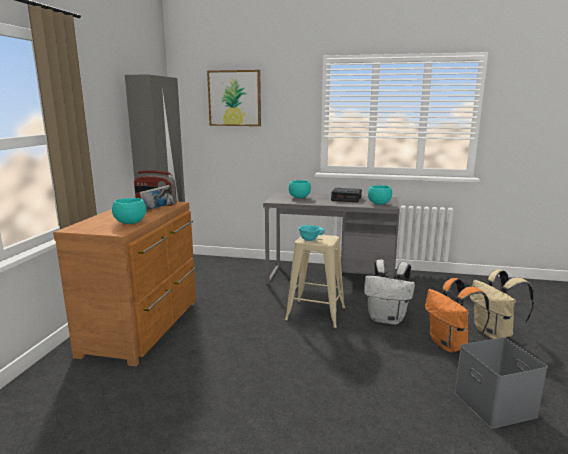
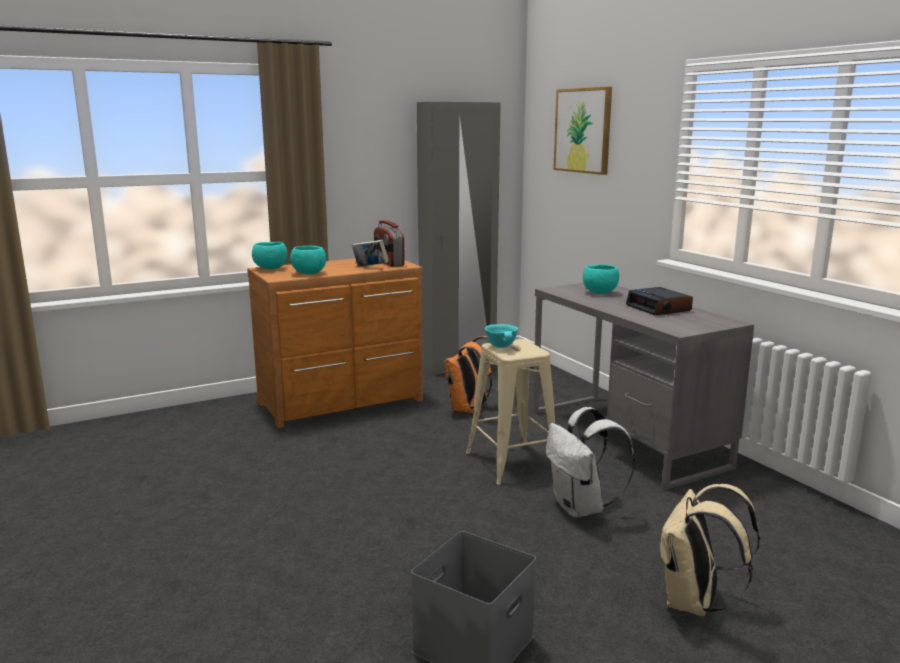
camera: 50 degrees right, 0 degrees up
(379, 204) = (677, 324): turquoise bowl -> turquoise bowl (271, 268)
(450, 345) = (586, 574): orange backpack -> orange backpack (470, 409)

